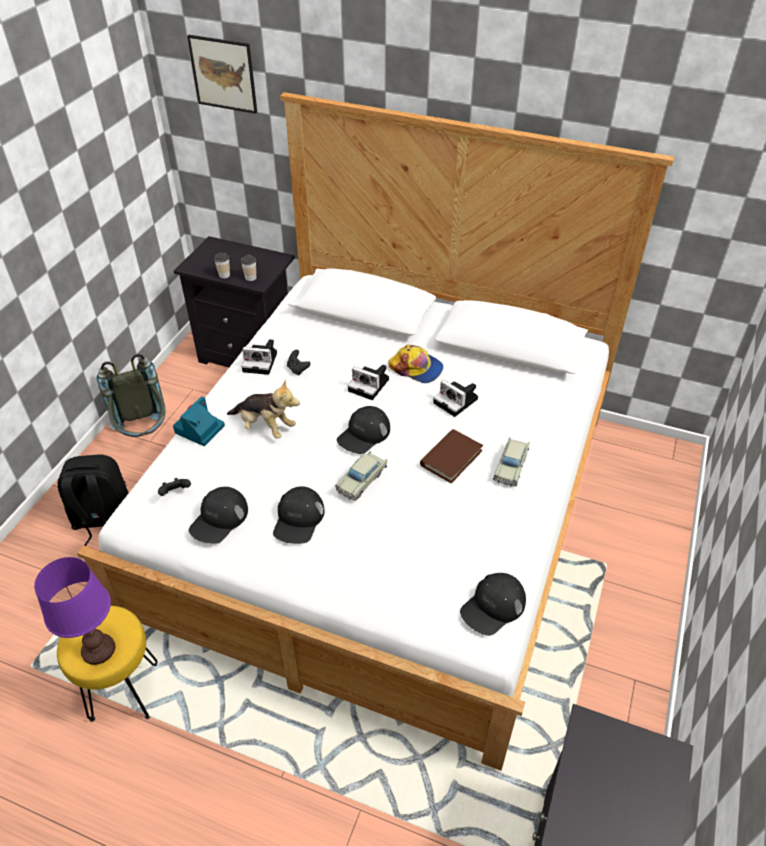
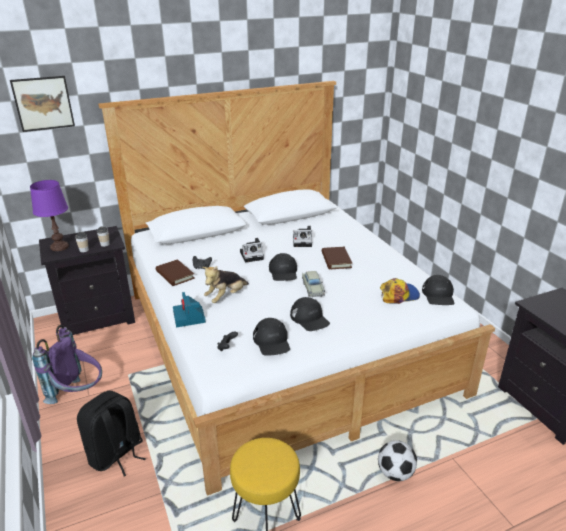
camera: 45 degrees left, 15 degrees down
(99, 649) = (273, 466): purple table lamp -> purple table lamp (60, 247)
(144, 434) = (79, 394): grey backpack -> purple backpack
(261, 362) = (175, 275): camera -> brown book
(265, 427) = (226, 297): plush toy -> plush toy turned 150 degrees clockwise
(282, 763) = (395, 473): none -> football
(416, 368) = (263, 239): cap -> cap (399, 295)
(511, 466) = (363, 250): beige toy car -> none

